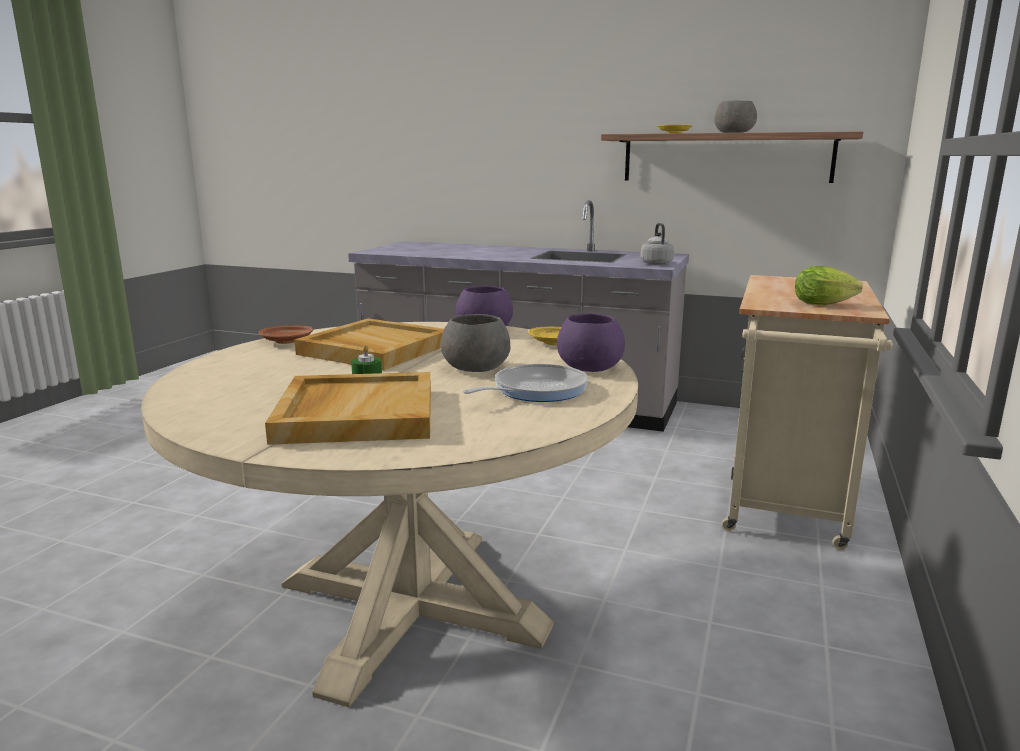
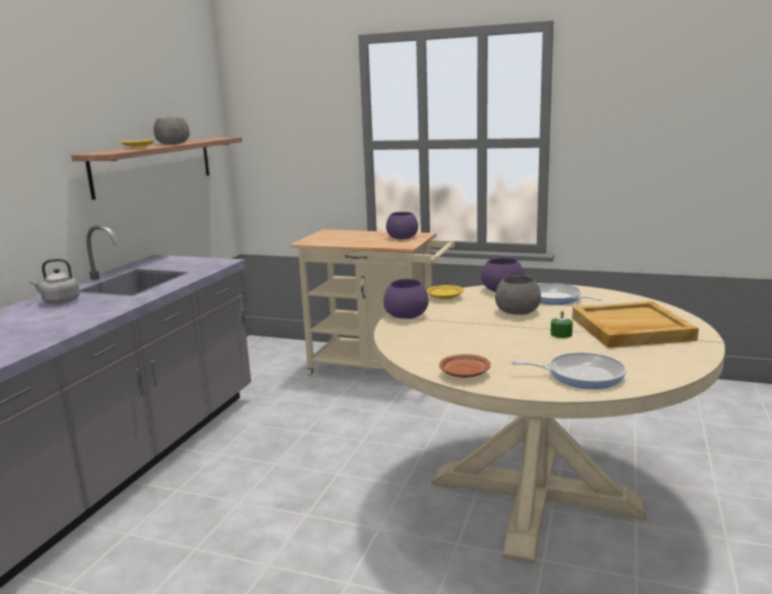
camera: 90 degrees left, 0 degrees up
(230, 375) = (581, 375): none -> frying pan
(373, 349) = (480, 341): beige tray -> none
(656, 263) = (207, 262): grey kettle -> grey kettle (59, 301)
(826, 304) = (402, 237): lettuce -> purple bowl

